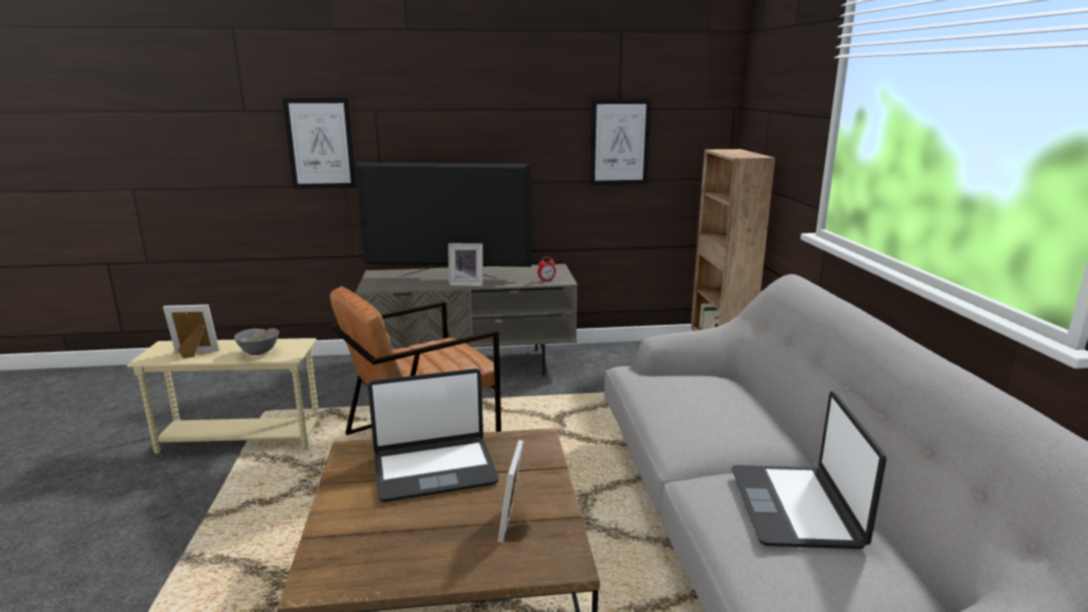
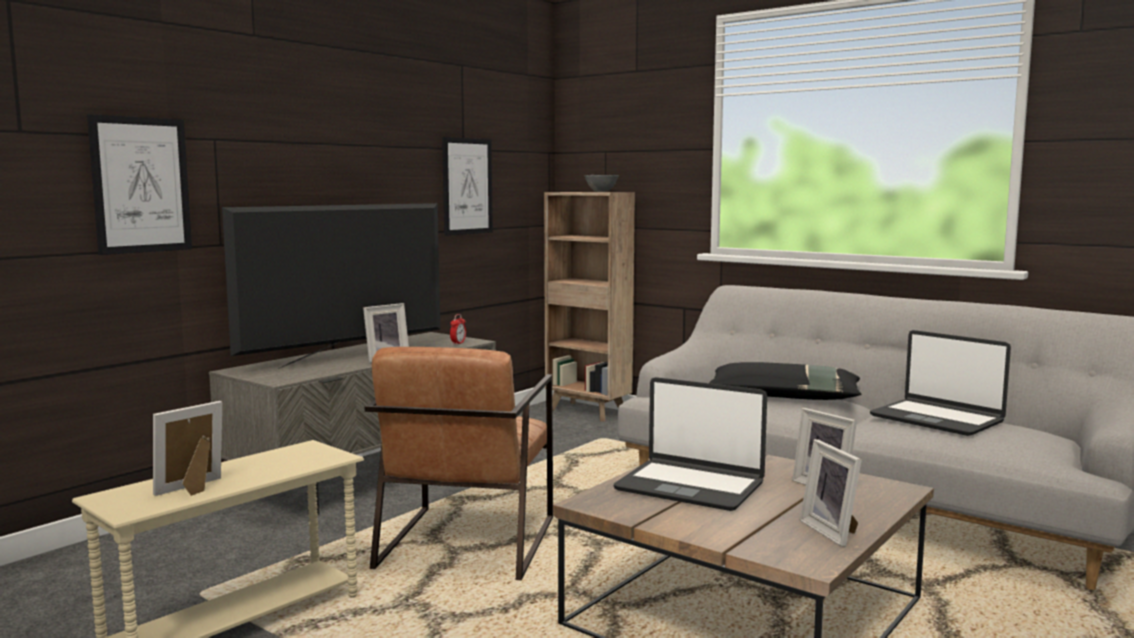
camera: 45 degrees left, 10 degrees down
(259, 353) = (288, 465): grey bowl -> grey bowl (601, 192)
(401, 568) = (833, 532): none -> picture frame
(434, 469) = (690, 486): laptop -> laptop turned 90 degrees clockwise
(717, 414) = (784, 397): none -> black pillow

